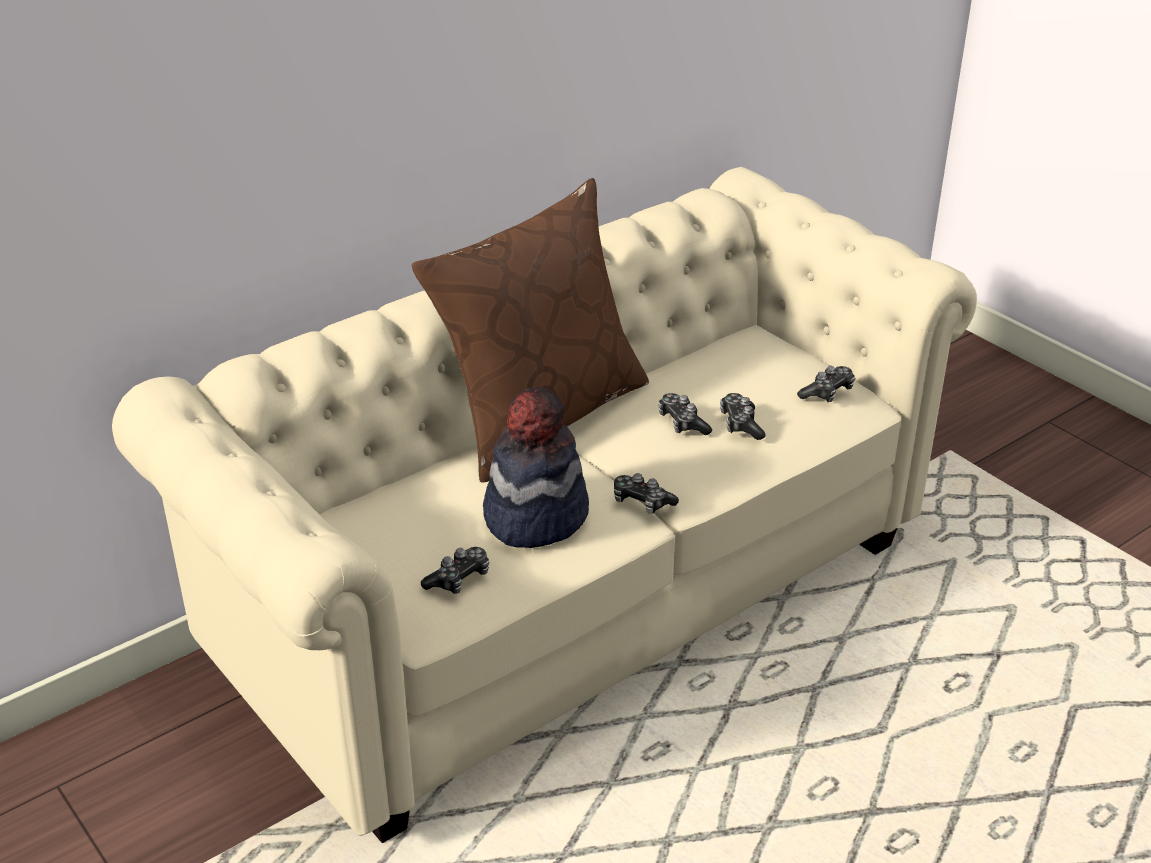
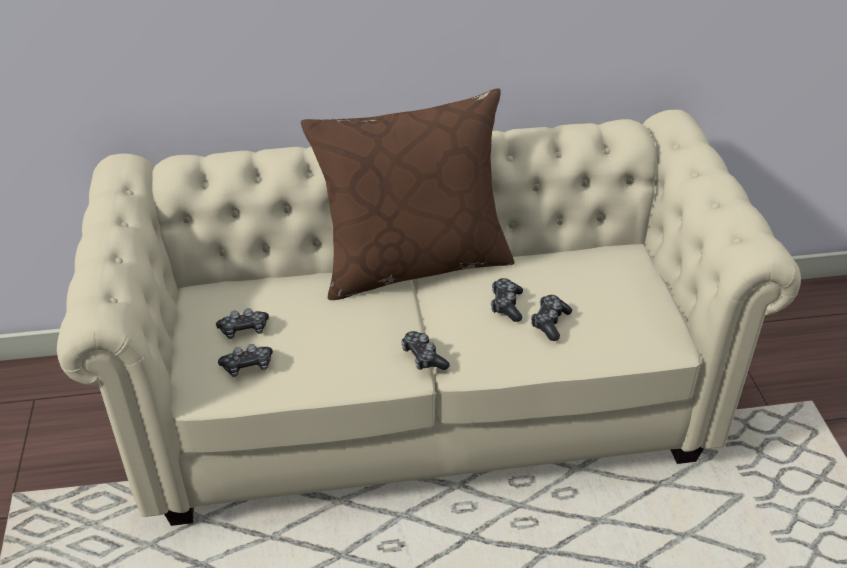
camera: 30 degrees right, 5 degrees up
(534, 515) = (337, 338): hat -> none
(827, 392) = (644, 321): game controller -> game controller (244, 330)

